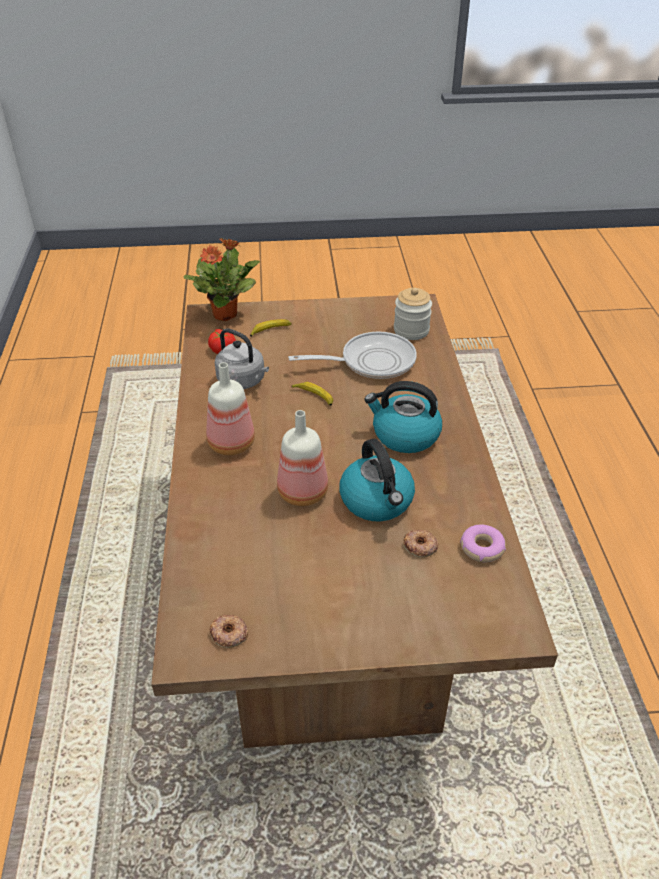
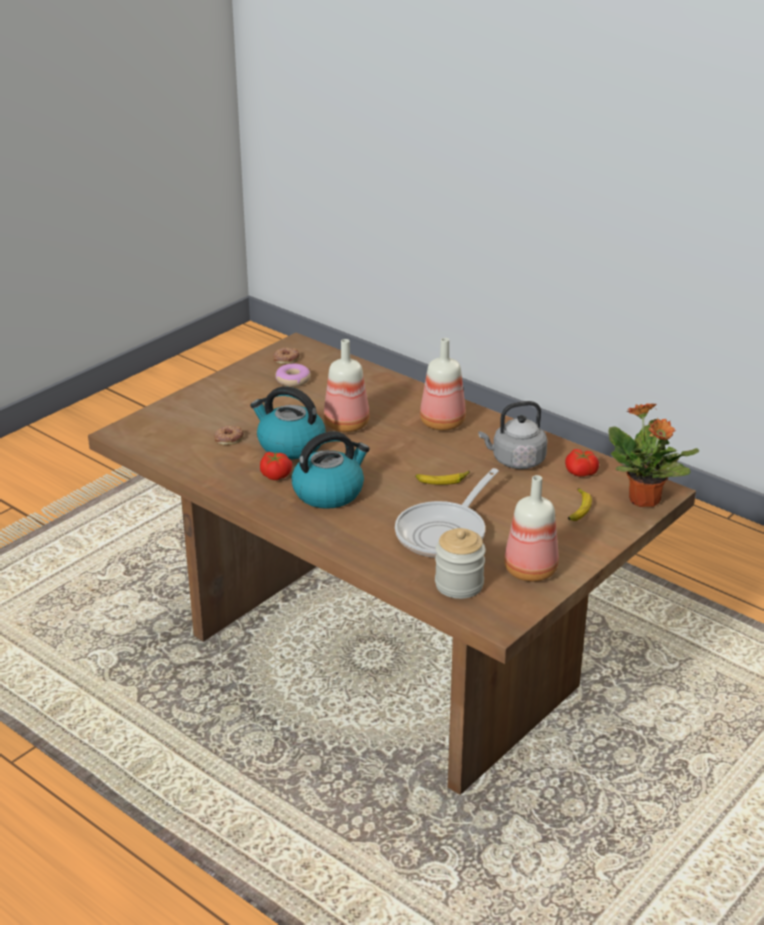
camera: 135 degrees right, 10 degrees down
(360, 317) = (529, 570): none -> bottle
(425, 476) = (276, 475): none -> tomato
(481, 548) = (186, 457): donut -> donut (293, 380)

